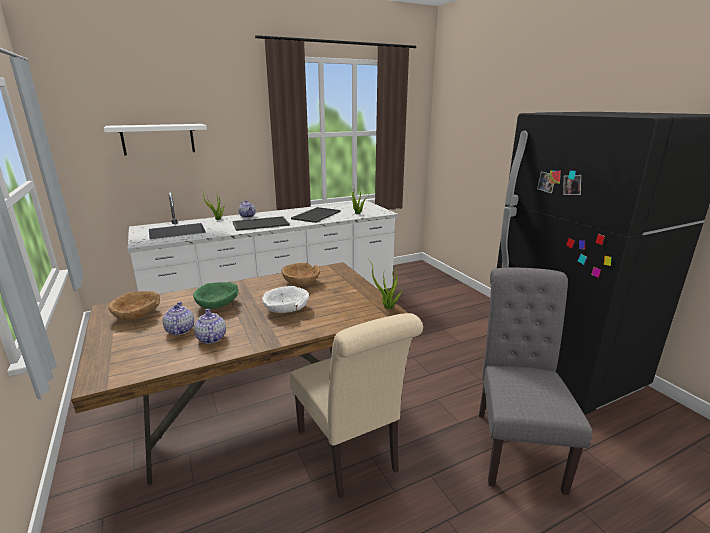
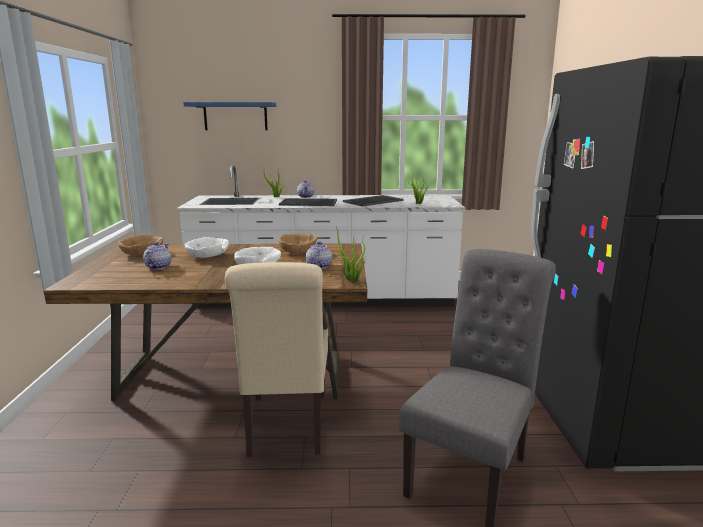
camera: 25 degrees right, 5 degrees down
(158, 139) = (235, 116): white shelf -> blue shelf
(211, 338) = (173, 275): teapot -> teapot (318, 266)
(217, 304) = (207, 256): green bowl -> white bowl

